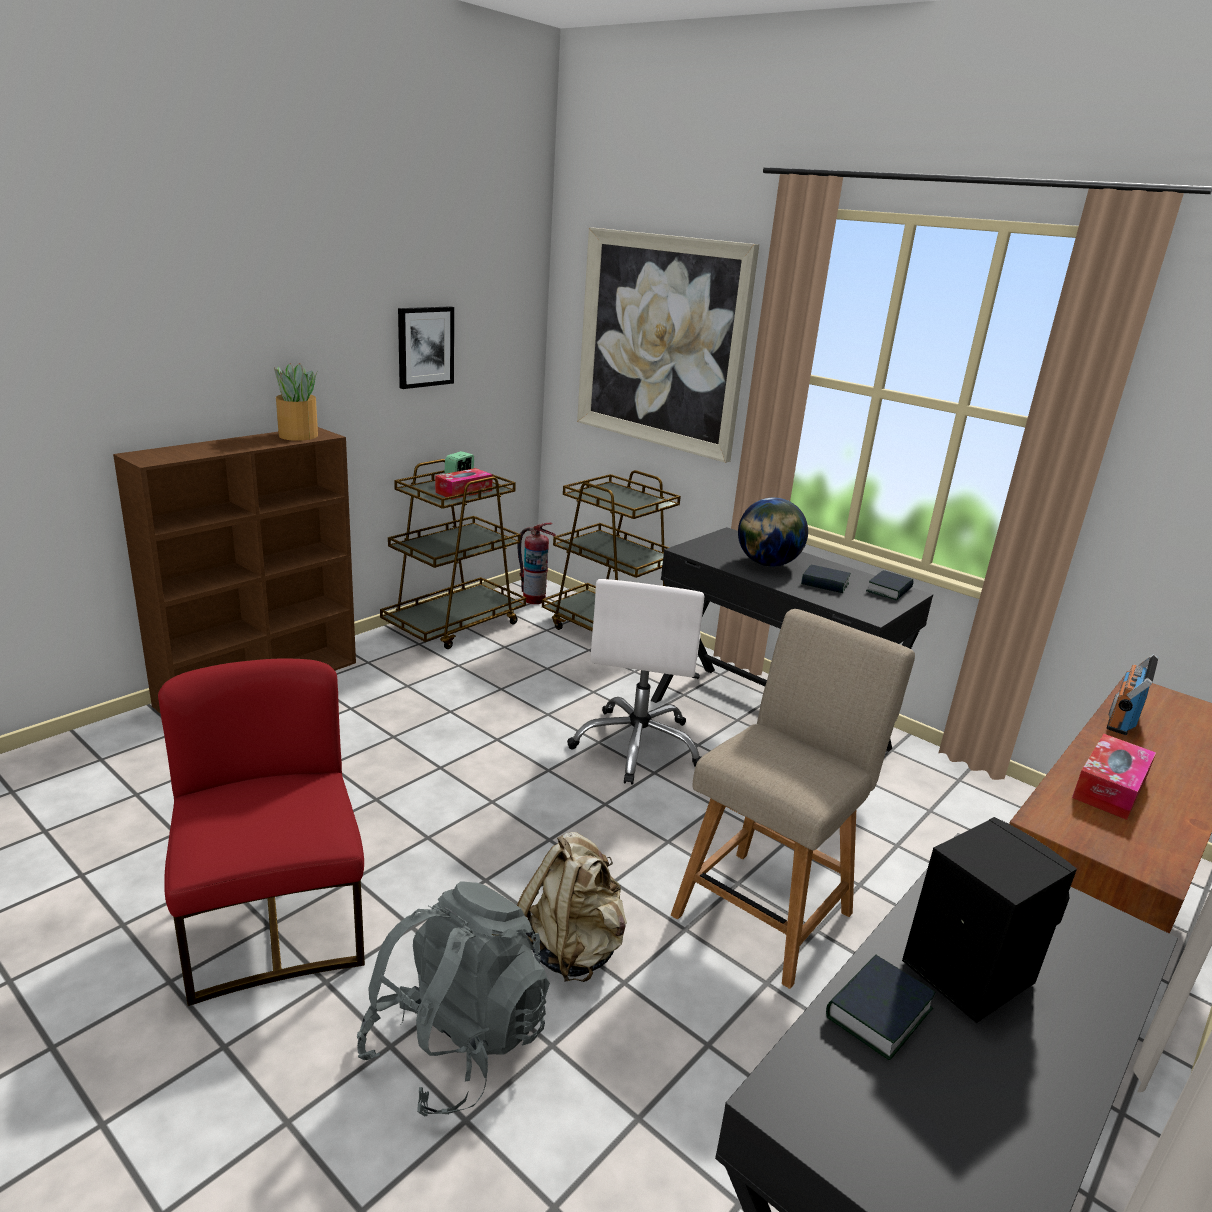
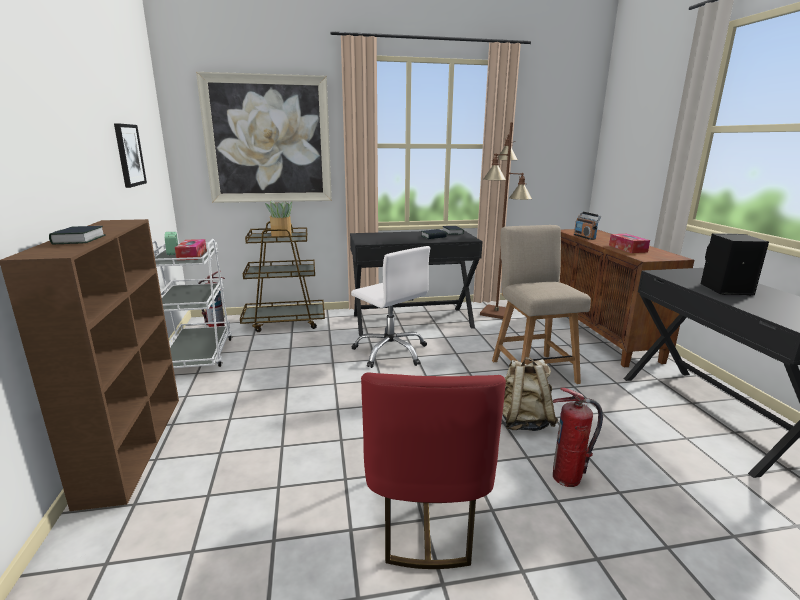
camera: 50 degrees left, 5 degrees down
(274, 925) = (425, 517): red chair -> red chair turned 105 degrees counterclockwise
(297, 435) = (112, 224): potted plant -> potted plant (281, 235)
(455, 624) = (198, 355): brown cart -> white cart
(456, 1043) = (567, 478): grey backpack -> fire extinguisher
(767, 564) = (400, 237): globe -> none
(878, 1013) = (749, 304): book -> book (79, 240)
(948, 796) = (496, 313): none -> brown floor lamp

